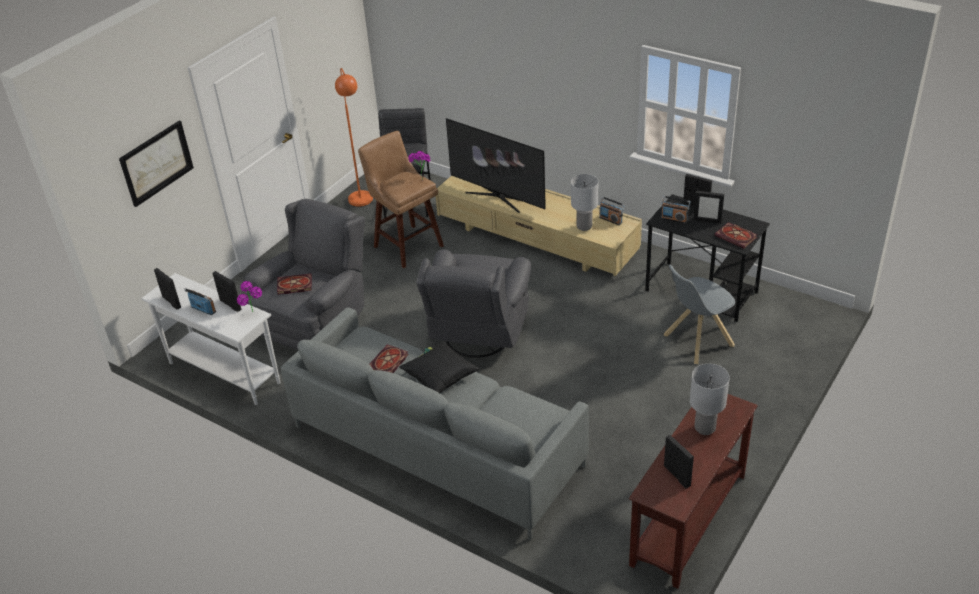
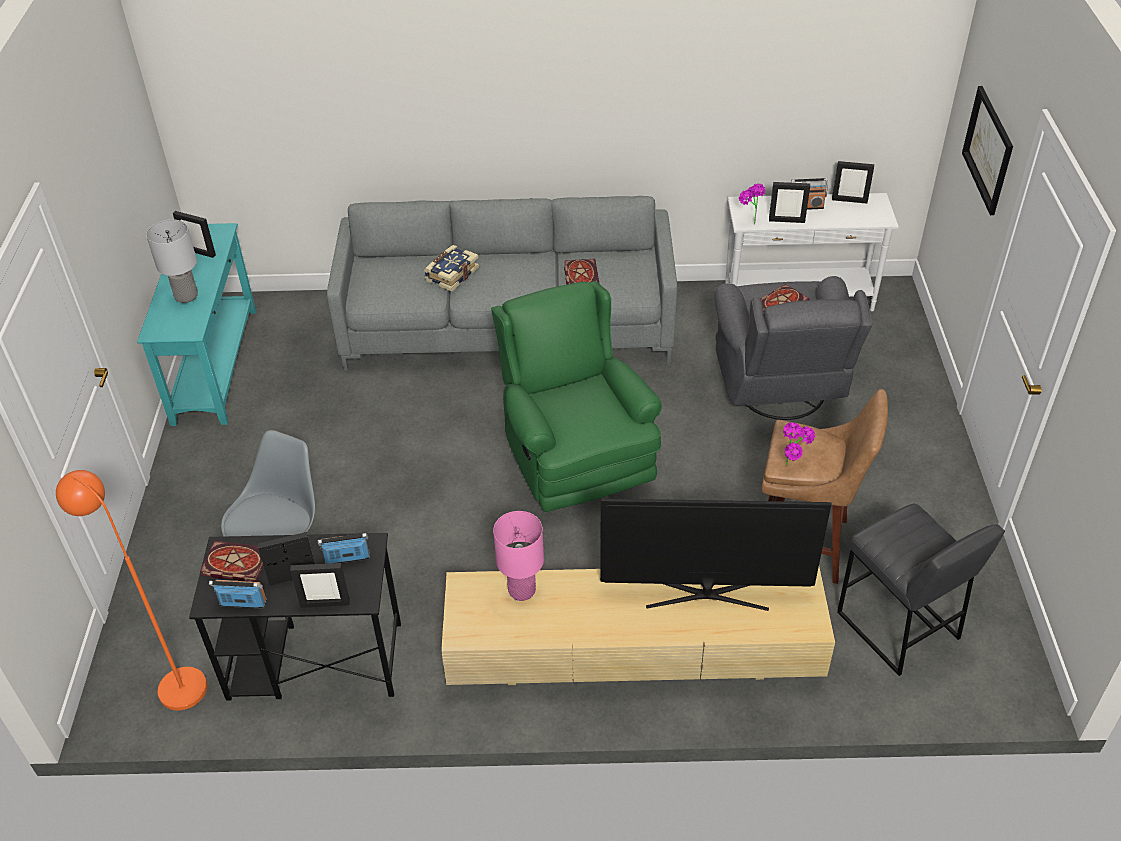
camera: 145 degrees right, 5 degrees up
(362, 204) = (962, 589): orange floor lamp -> orange floor lamp (173, 682)
(440, 376) = (513, 286): black pillow -> none
(476, 406) = (451, 274): none -> book
(478, 334) = (575, 457): grey armchair -> green armchair
(584, 228) = (522, 592): grey table lamp -> pink table lamp
(611, 219) = (491, 628): radio -> radio (243, 603)
(688, 520) = (215, 365): brown console table -> turquoise console table

